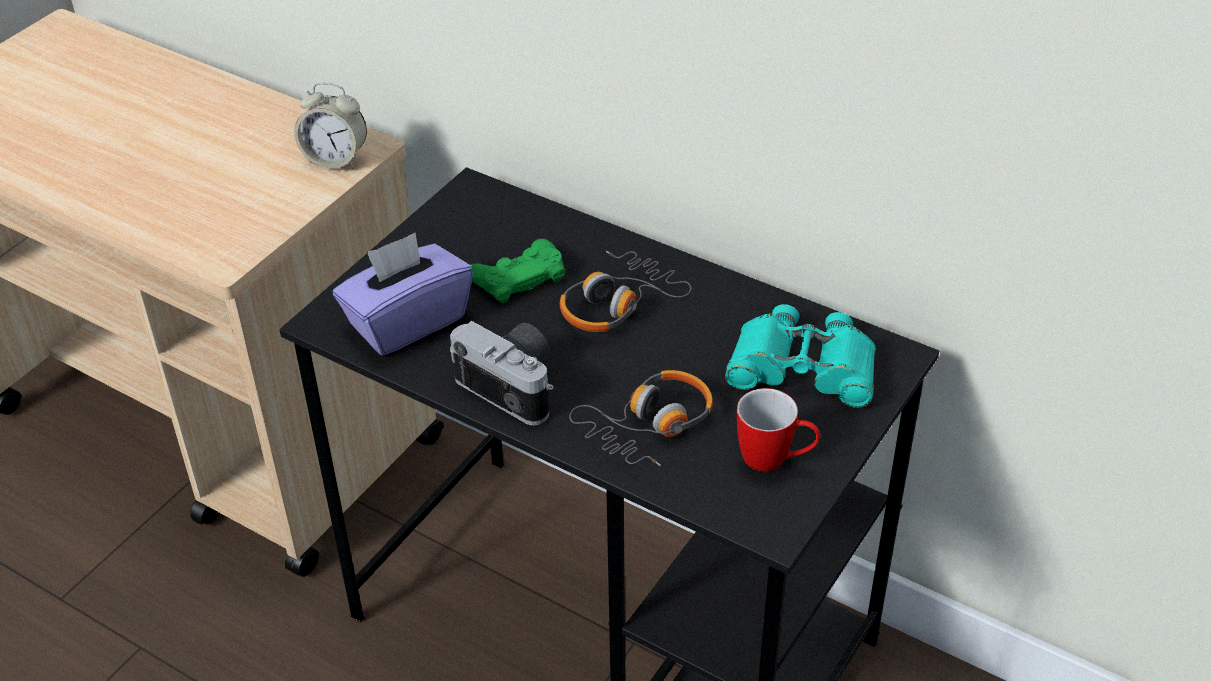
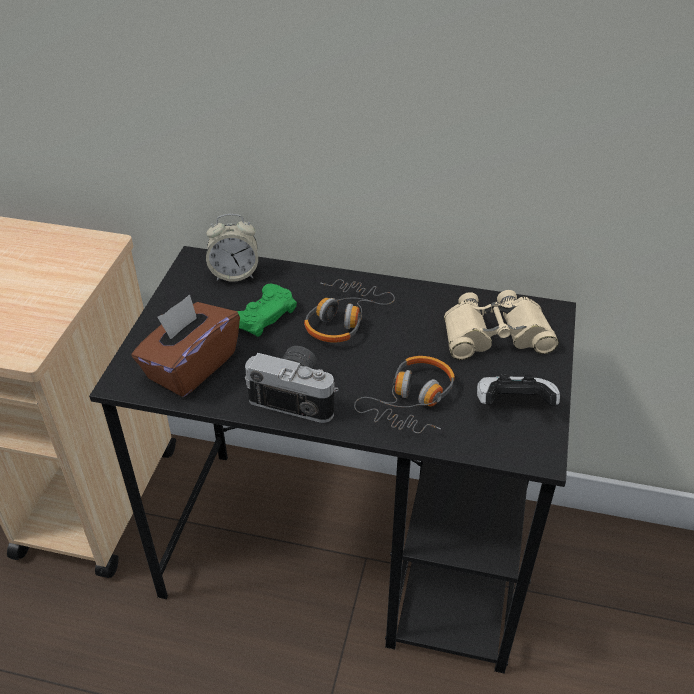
camera: 20 degrees left, 0 degrees up
(335, 159) = (82, 258): alarm clock -> alarm clock (234, 274)
(407, 321) = (191, 366): purple tissue box -> brown tissue box
(775, 461) = (513, 405): mug -> game controller
(803, 368) = (495, 334): turquoise binoculars -> beige binoculars

